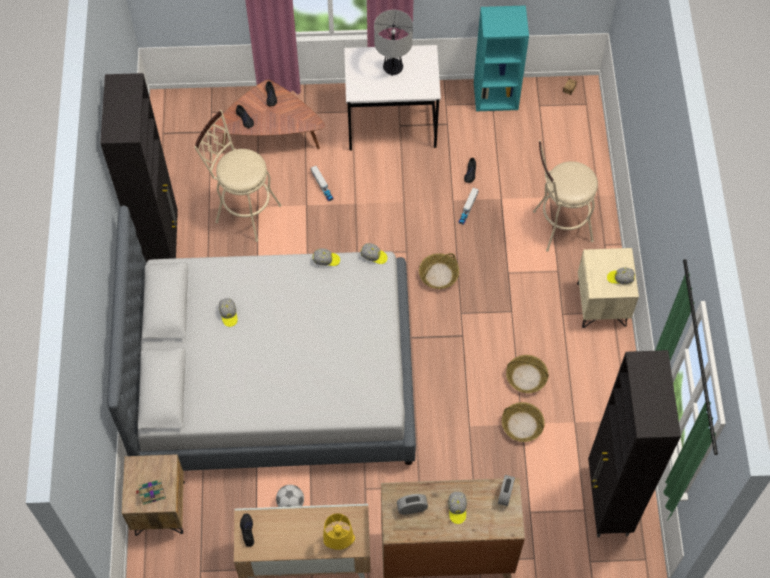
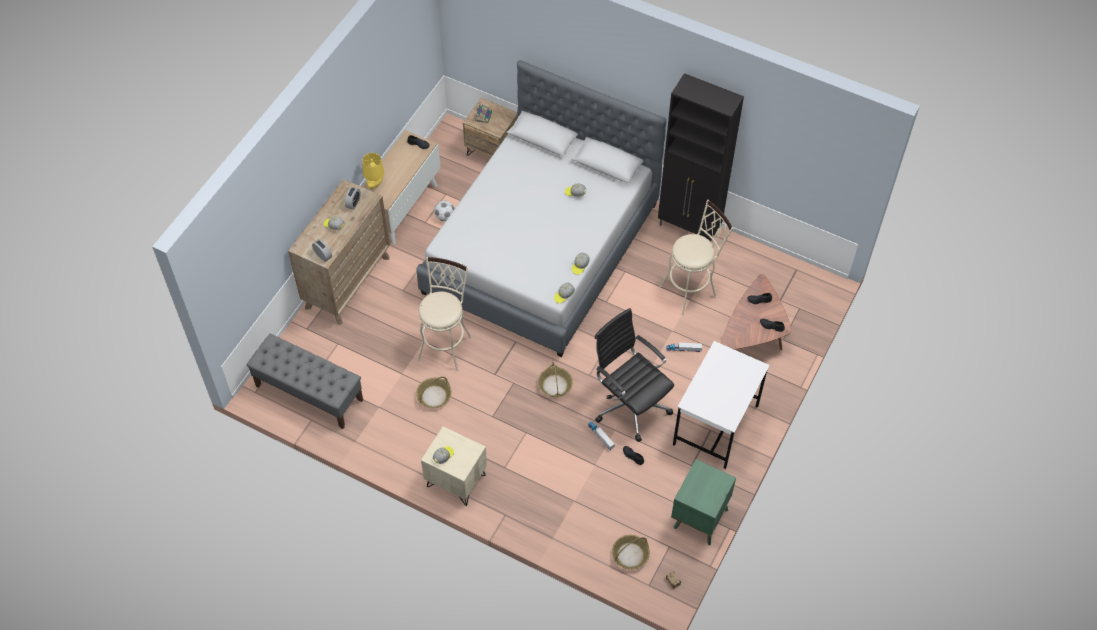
camera: 120 degrees right, 5 degrees down
(393, 68) = (727, 388): table lamp -> none
(416, 201) = (630, 404): none -> black office chair
(496, 95) = (699, 518): turquoise bookcase -> green nightstand
(522, 425) = (400, 373): basket -> basket (630, 555)
(557, 227) = (543, 490): beige stool -> beige stool (446, 344)
(607, 502) = (309, 393): black cabinet -> grey bench

